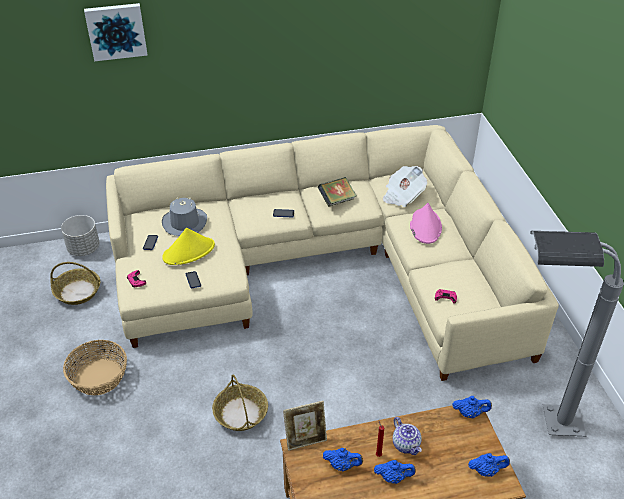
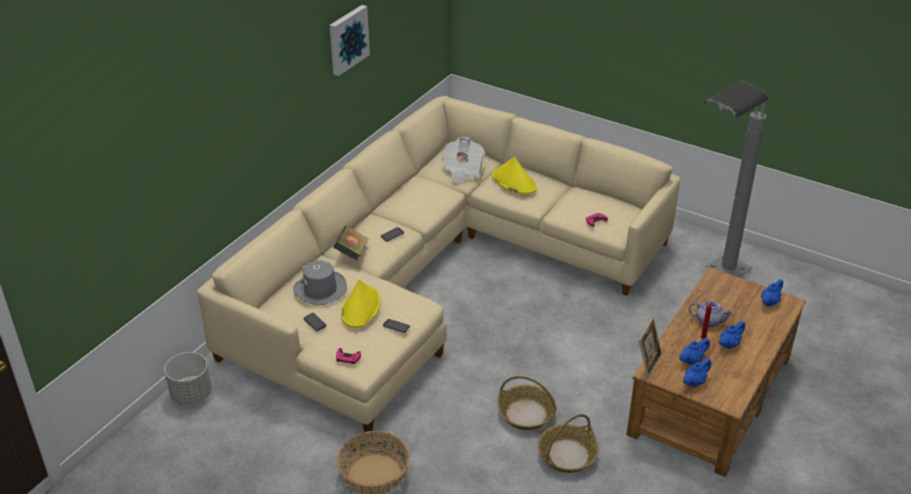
camera: 45 degrees left, 5 degrees down
(78, 291) = (245, 430): basket -> basket (567, 455)
(116, 31) = (191, 108): picture -> picture (347, 39)
(337, 200) = (419, 201): book -> book (352, 253)
(425, 226) = (513, 182): pink hat -> yellow hat
(470, 413) = (715, 278): blue teapot -> blue teapot (694, 382)

